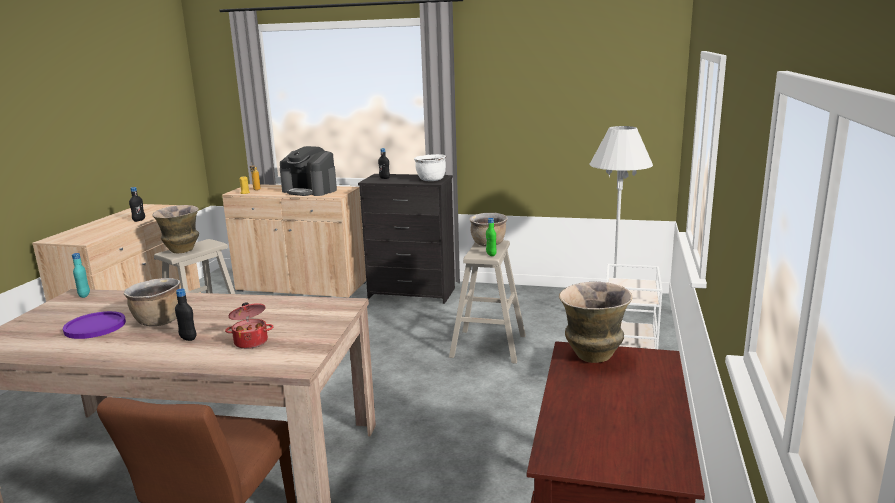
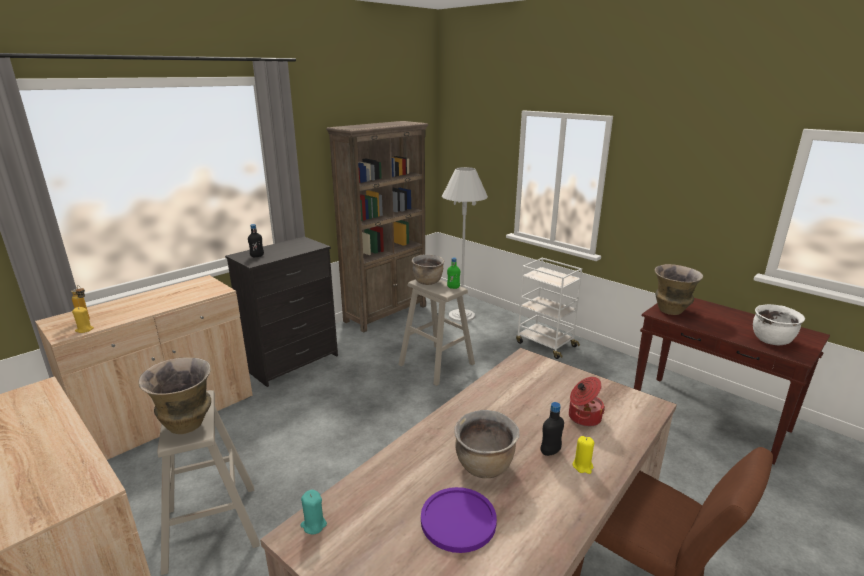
camera: 60 degrees left, 5 degrees up
(84, 295) = (313, 525): turquoise bottle -> turquoise candle
(139, 220) = (59, 424): black bottle -> none
(172, 352) = (582, 466): none -> yellow candle
(310, 190) = (169, 296): coffee machine -> none
(431, 180) = (307, 245): white cooking pot -> white cooking pot (771, 341)
(552, 295) = (386, 313): none -> brown bookcase

